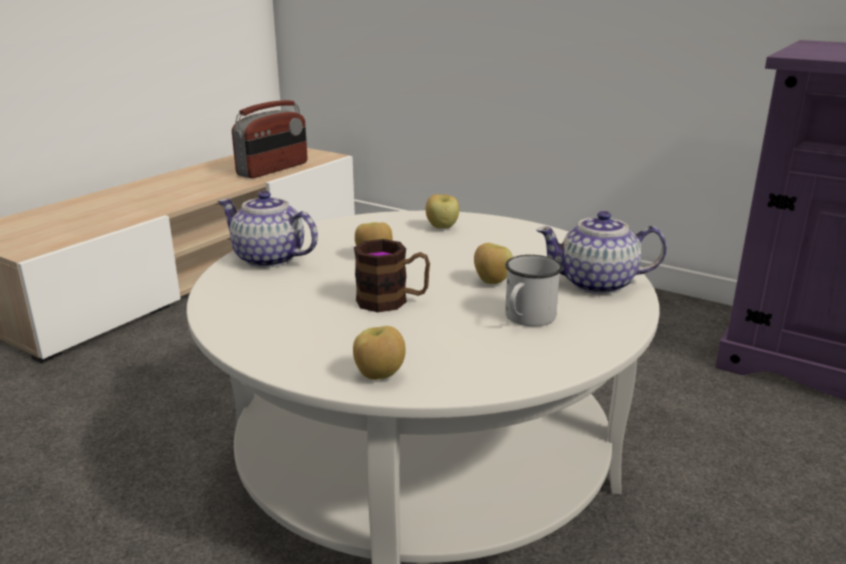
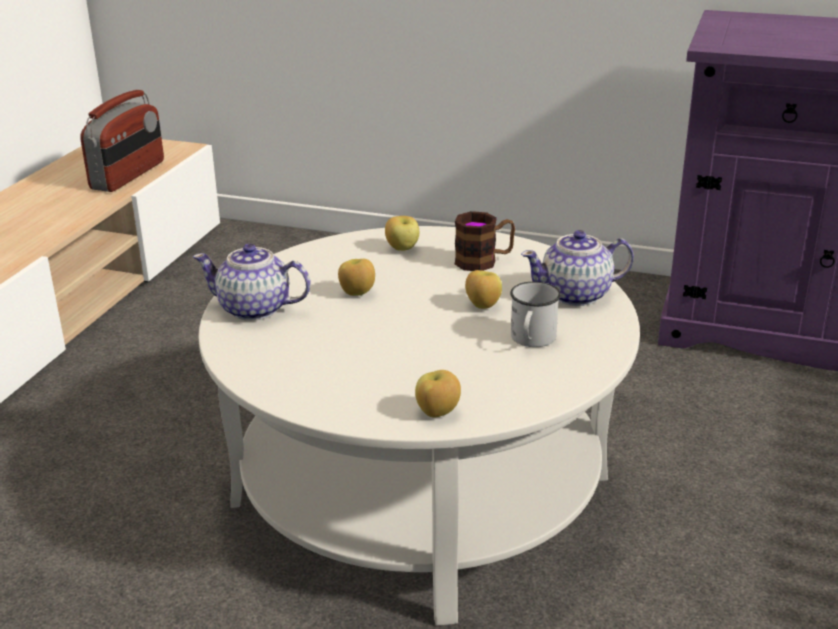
camera: 15 degrees left, 5 degrees up
(392, 301) = (404, 339): mug -> mug (484, 261)

